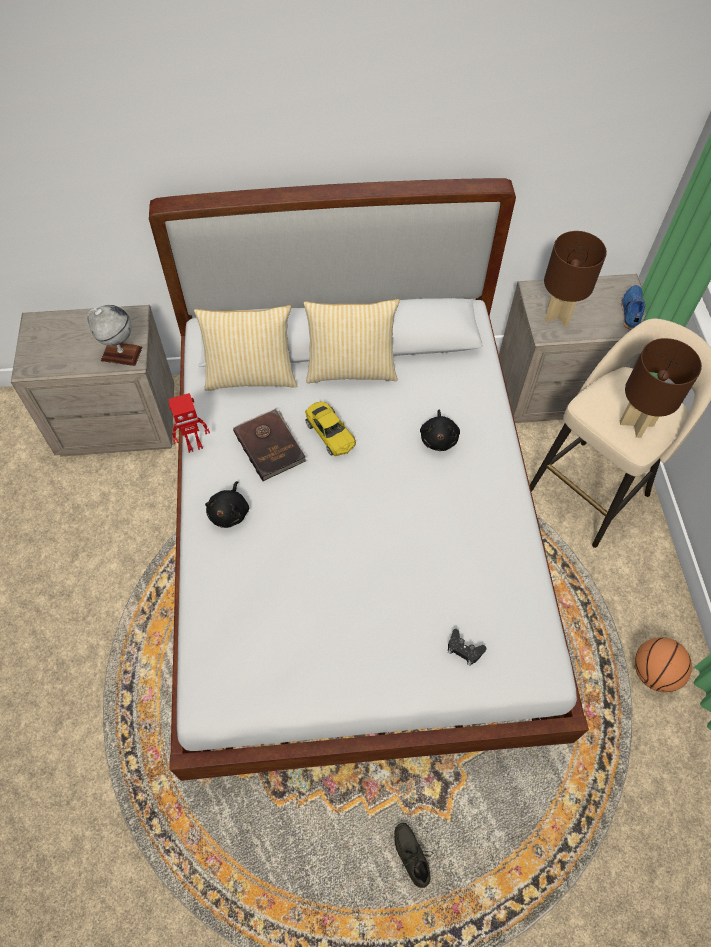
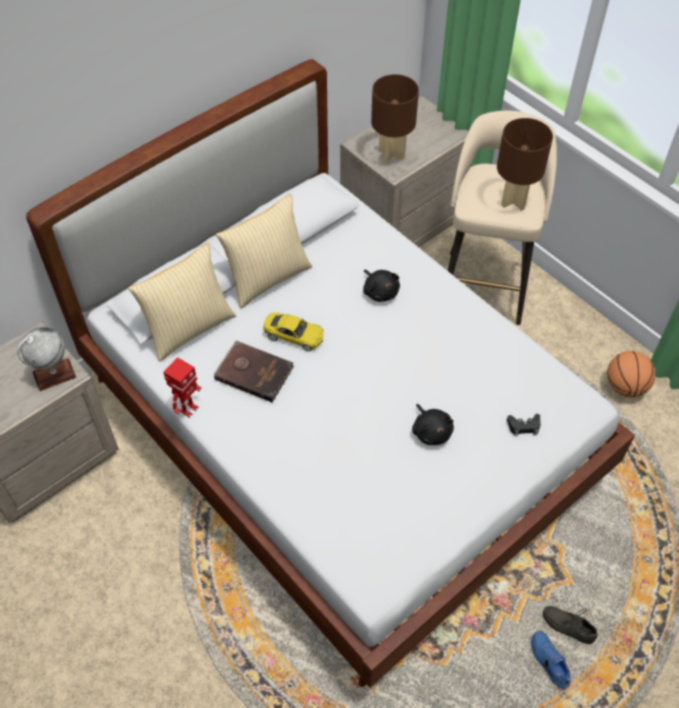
camera: 35 degrees left, 5 degrees down
(230, 512) = (266, 441): black plush toy -> black plush toy (431, 431)
(630, 311) = (440, 125): blue shoe -> blue shoe (548, 662)

